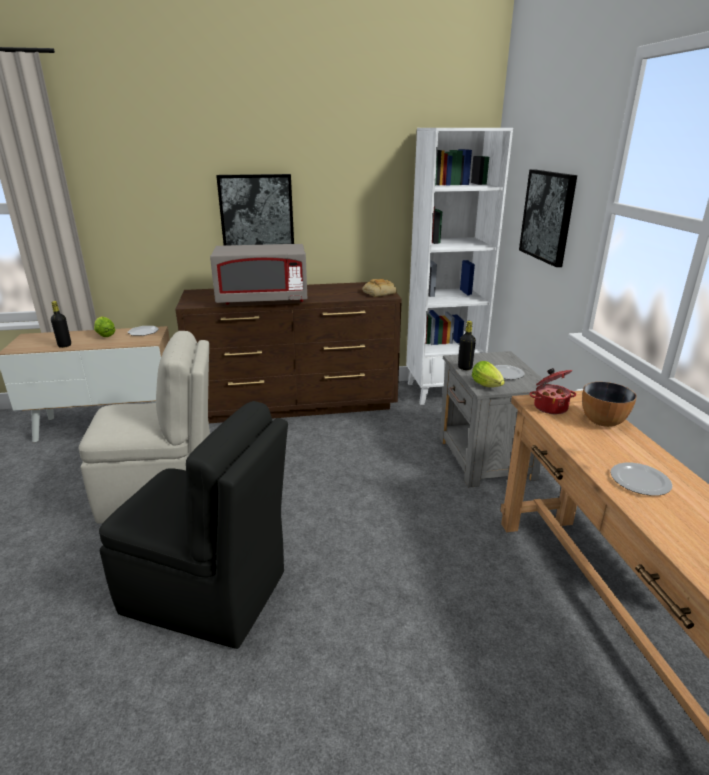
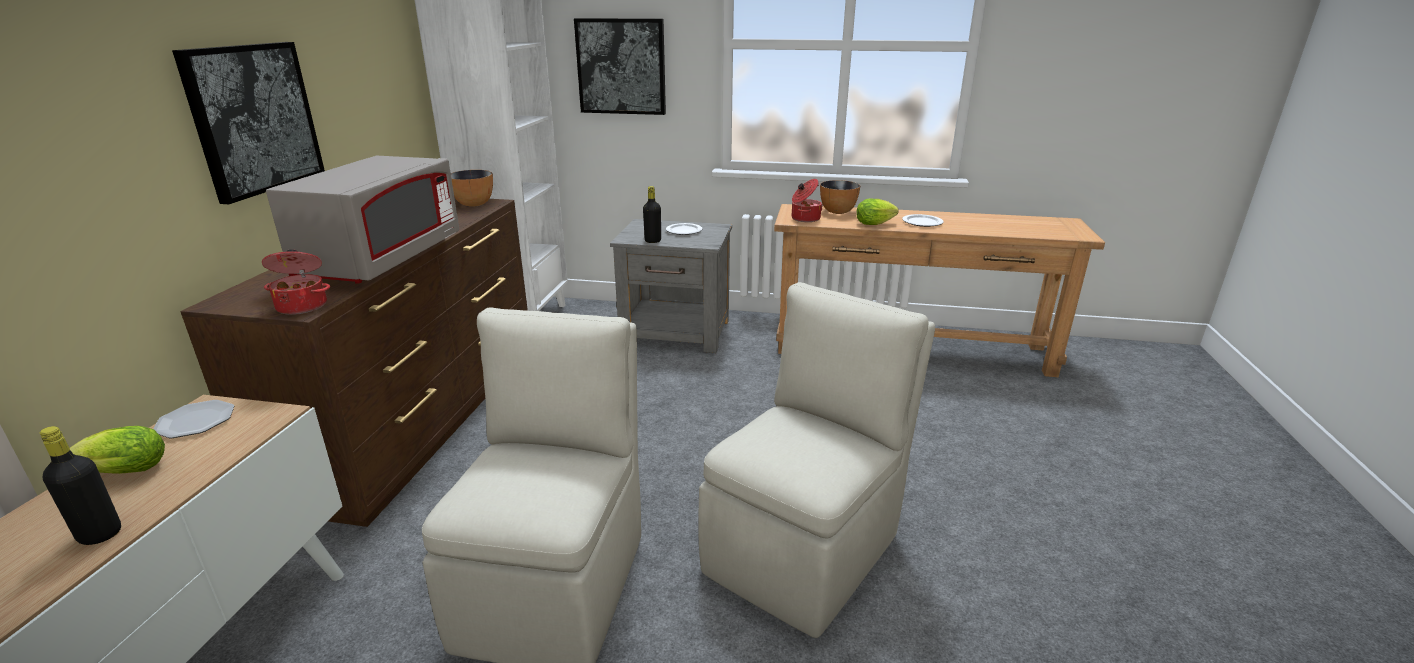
camera: 70 degrees left, 0 degrees up
(193, 303) = (303, 306): none -> cooking pot
(208, 594) = (805, 550): black chair -> beige chair
(379, 292) = (474, 204): bread -> bowl
(488, 386) = (703, 241): lettuce -> lettuce (876, 224)

